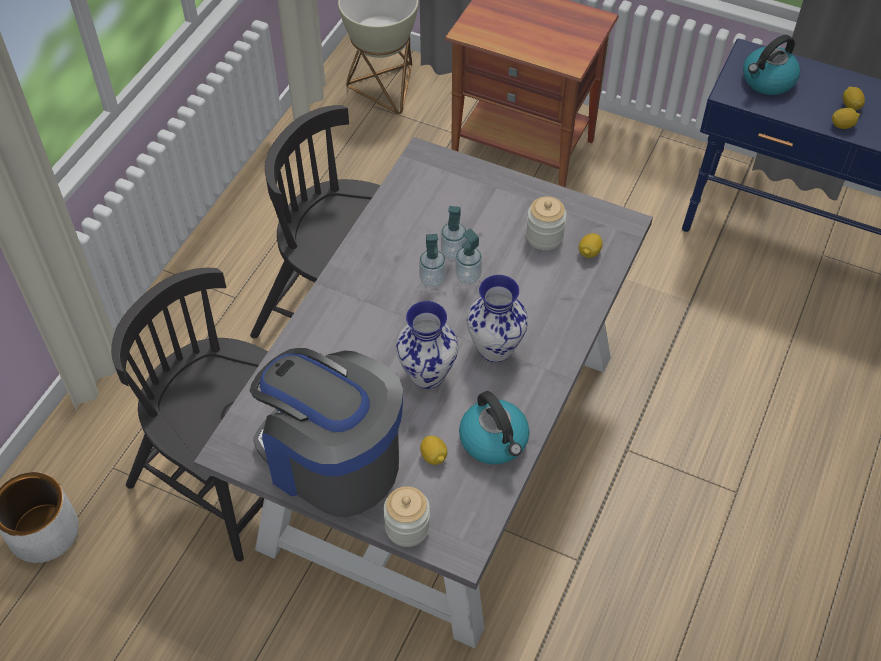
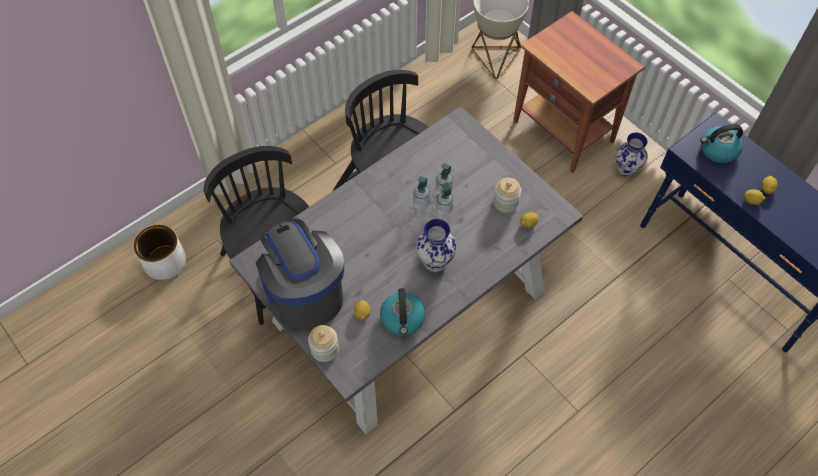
camera: 25 degrees right, 5 degrees up
(427, 373) = (386, 261): vase -> vase (626, 169)

